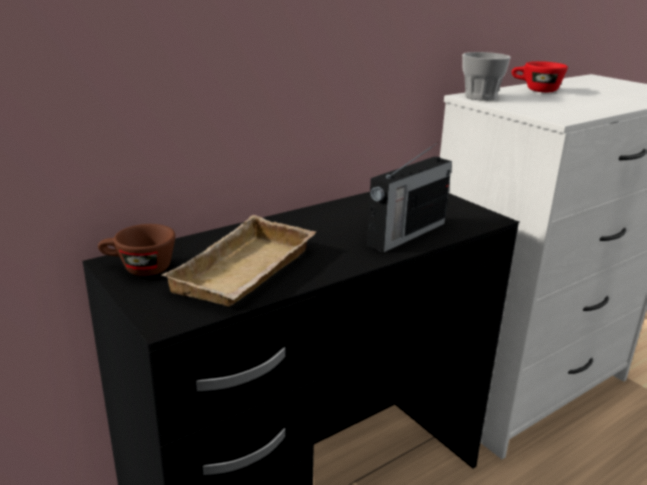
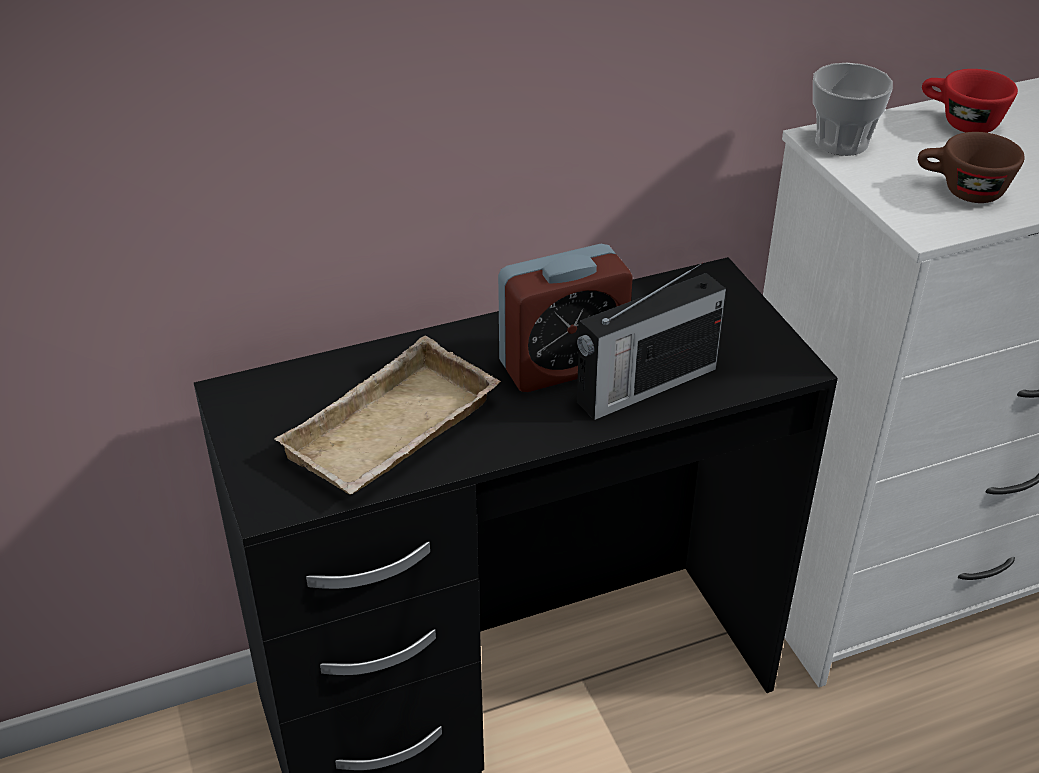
camera: 15 degrees right, 15 degrees up
(139, 269) = (259, 409): brown cup -> brown cup (962, 191)
(347, 229) = (562, 365): none -> alarm clock

